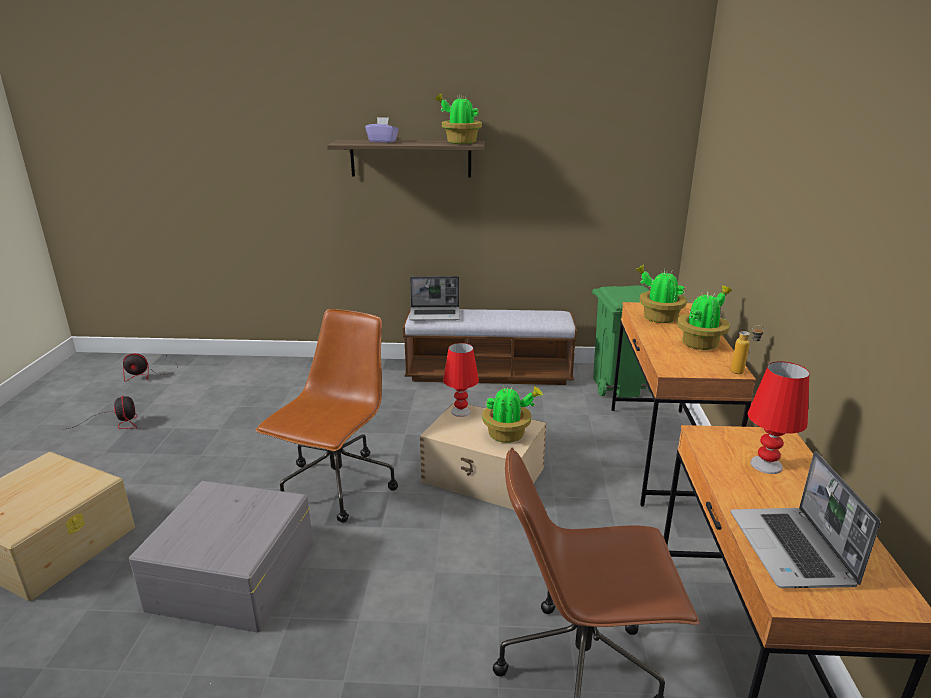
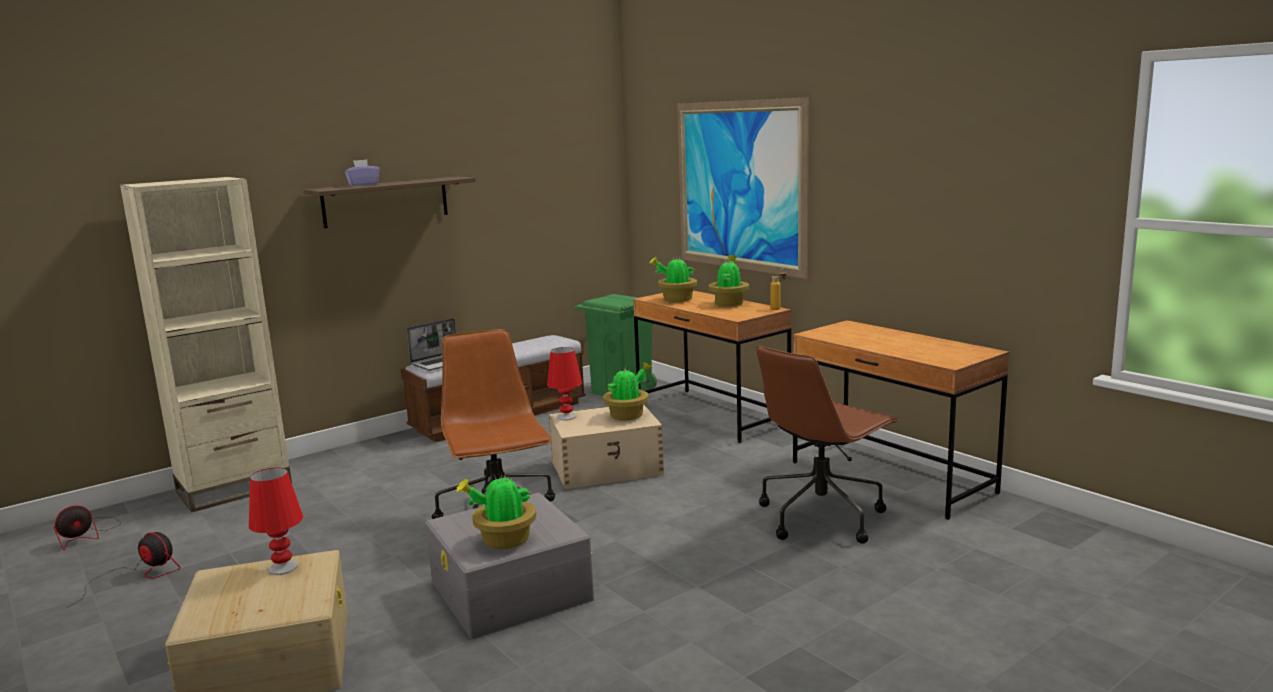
camera: 40 degrees left, 10 degrees down
(255, 370) = (234, 488): none -> beige bookcase
(460, 142) = (443, 178): potted plant -> potted plant (503, 541)
(758, 202) = (739, 186): none -> picture
(766, 465) = (863, 334): red table lamp -> red table lamp (283, 568)
(792, 550) = (926, 352): laptop -> none

